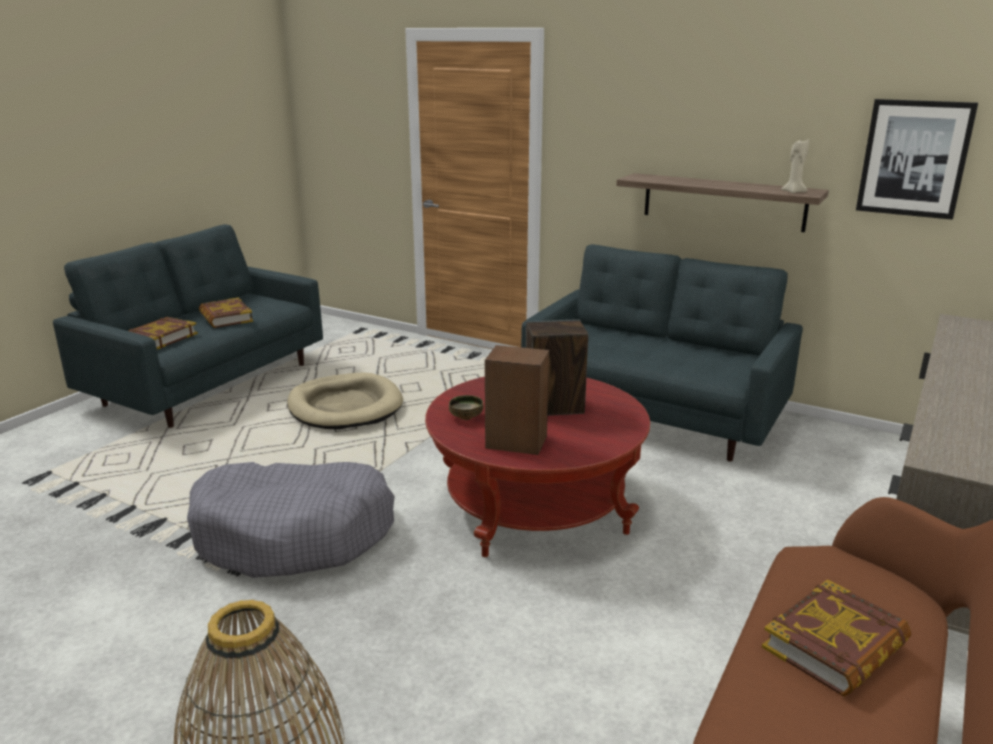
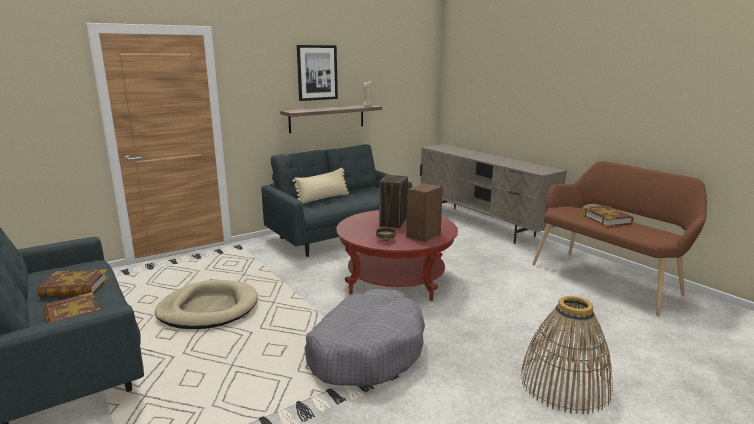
camera: 65 degrees left, 5 degrees down
(629, 339) = (323, 198): none -> beige pillow
(914, 158) = (395, 86): picture -> picture (317, 72)

